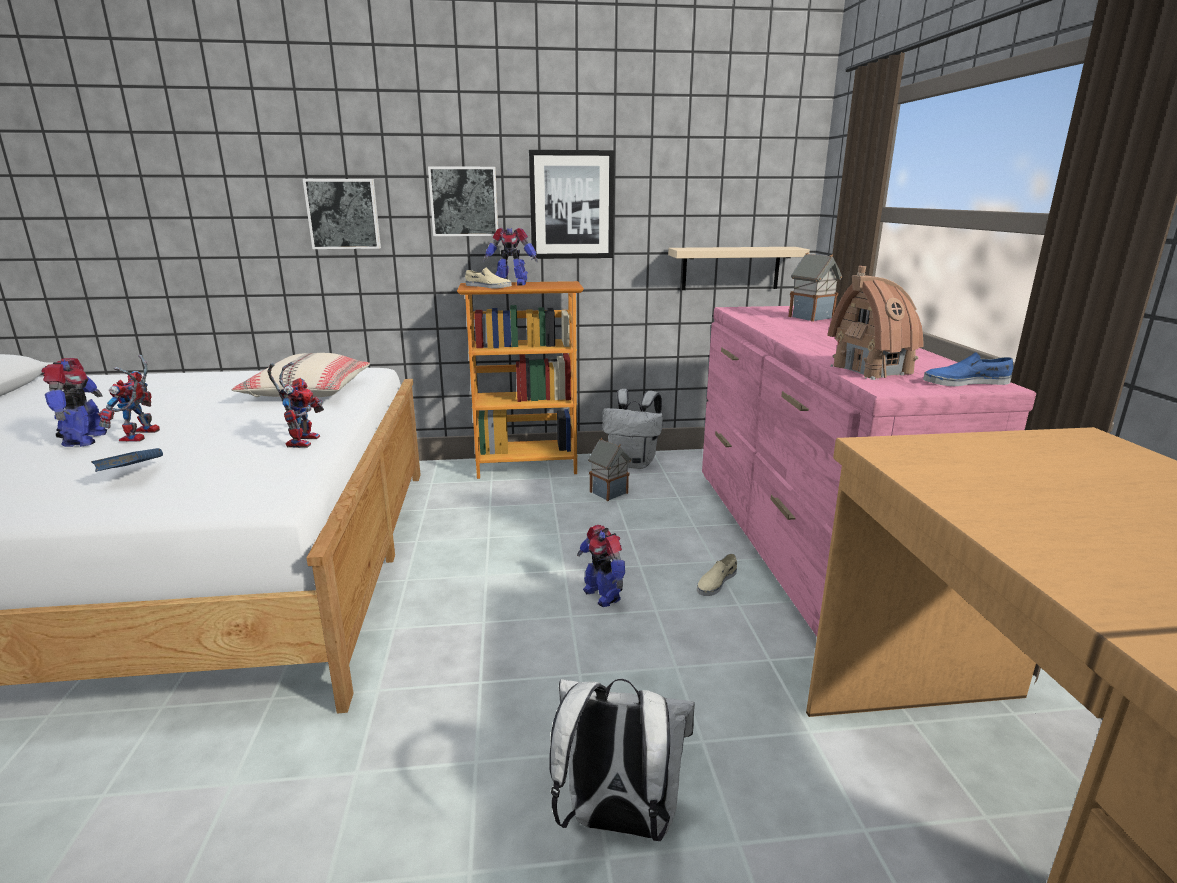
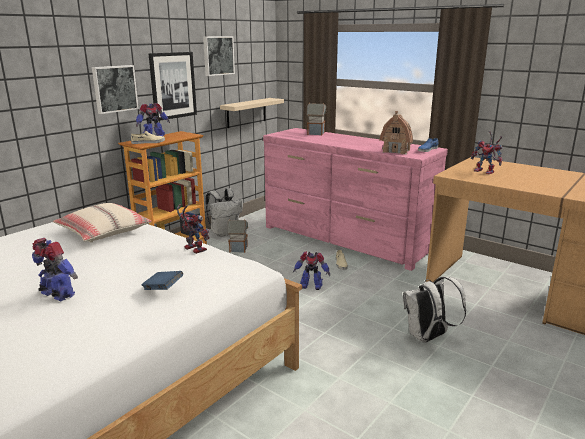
camera: 45 degrees left, 0 degrees up
(140, 437) = (96, 279): toy robot -> toy robot (486, 172)
(343, 214) = (36, 105): picture -> picture (218, 55)

